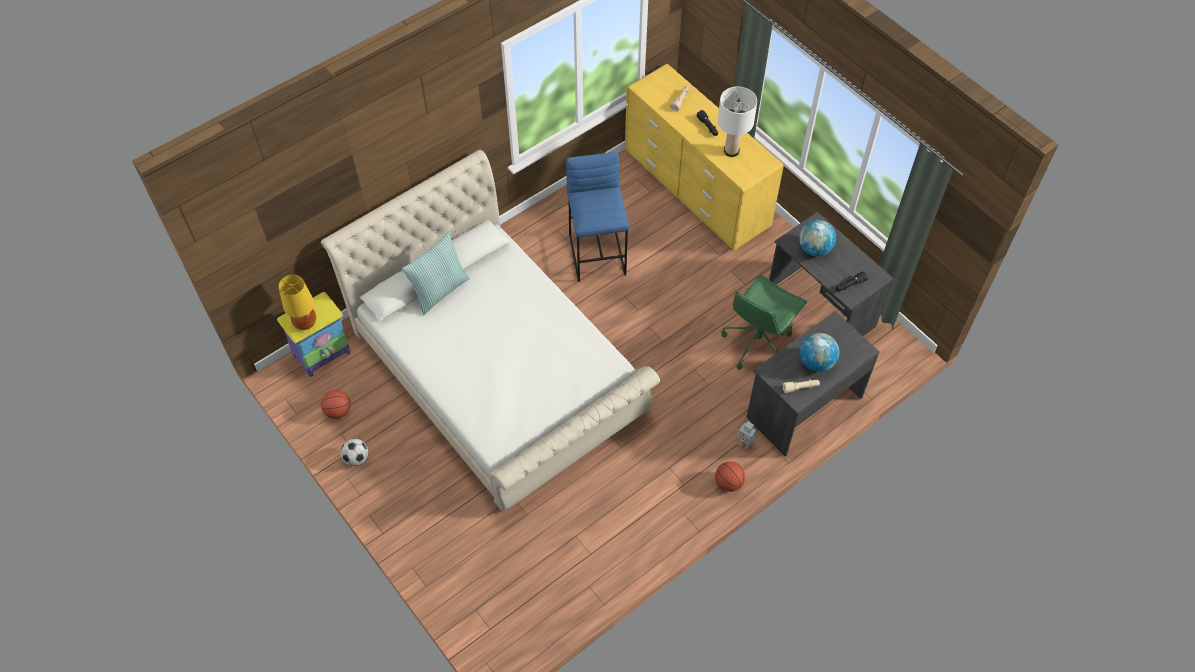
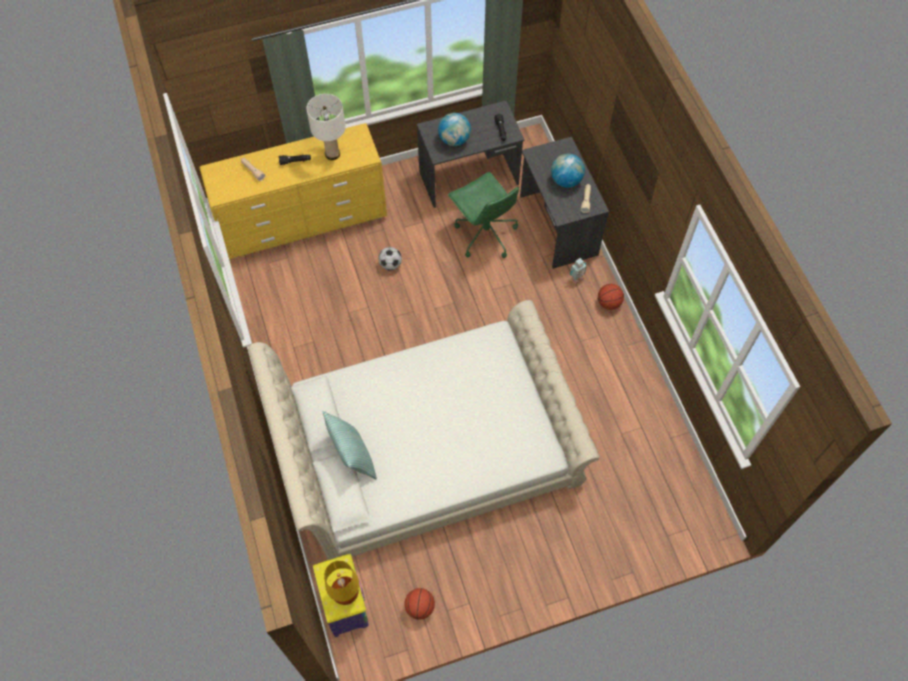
camera: 70 degrees left, 5 degrees up
(356, 458) = (480, 602): football -> football (390, 264)
(598, 254) = (338, 323): blue stool -> none

